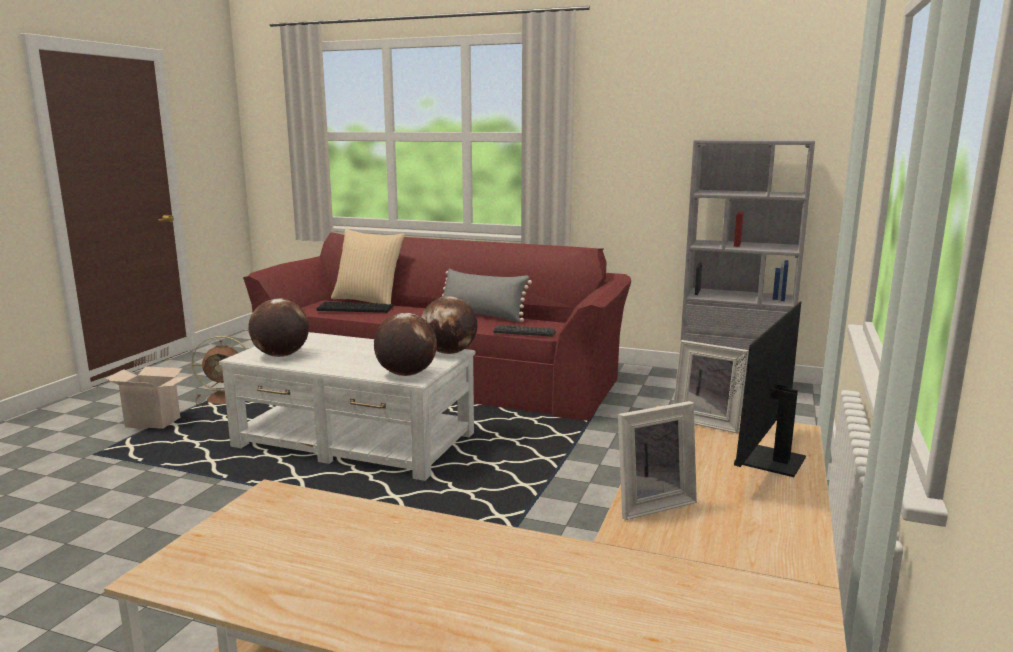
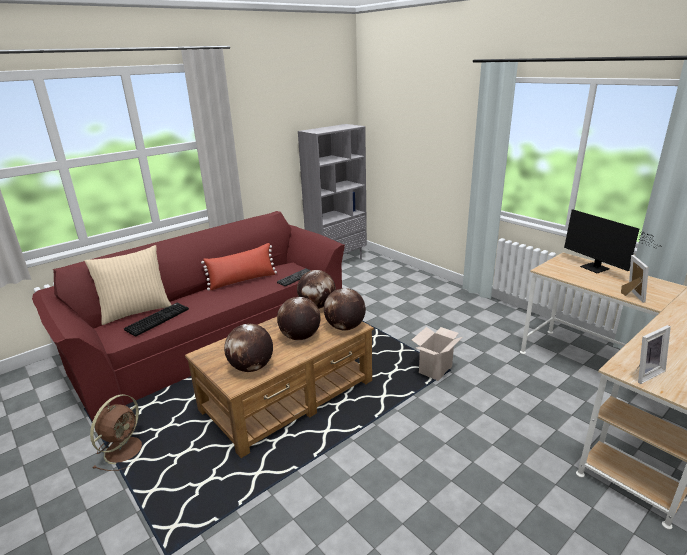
camera: 60 degrees left, 10 degrees up
(155, 422) = (129, 505): cardboard box -> cardboard box (435, 369)
(355, 441) = (289, 395): white coffee table -> brown coffee table
(362, 360) = (300, 337): none -> globe
(482, 315) = (242, 281): grey pillow -> red pillow
(708, 422) = (553, 266): picture frame -> picture frame (644, 373)

